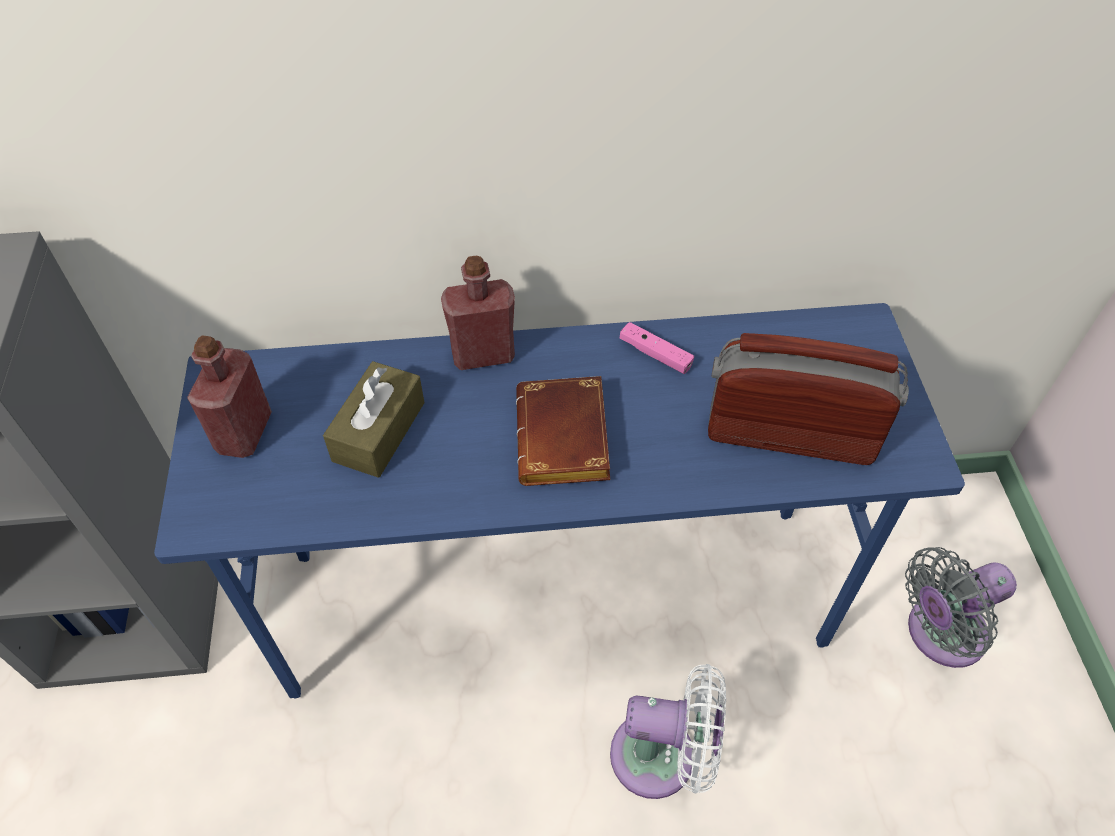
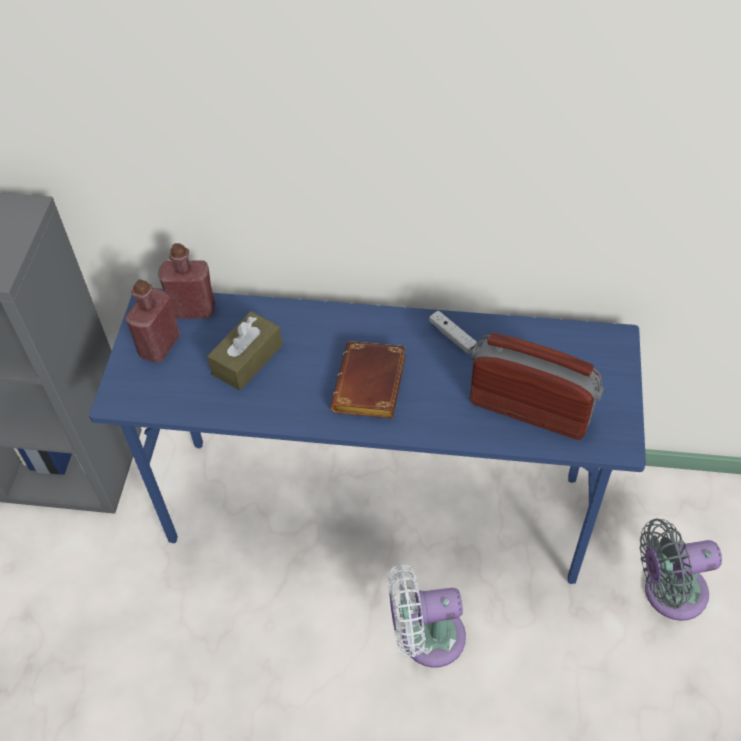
camera: 15 degrees right, 0 degrees up
(483, 354) = (331, 317): red bottle -> red bottle (193, 310)
(655, 354) = (452, 336): pink game controller -> white game controller
(662, 757) = (425, 637): white fan -> white fan turned 150 degrees clockwise

